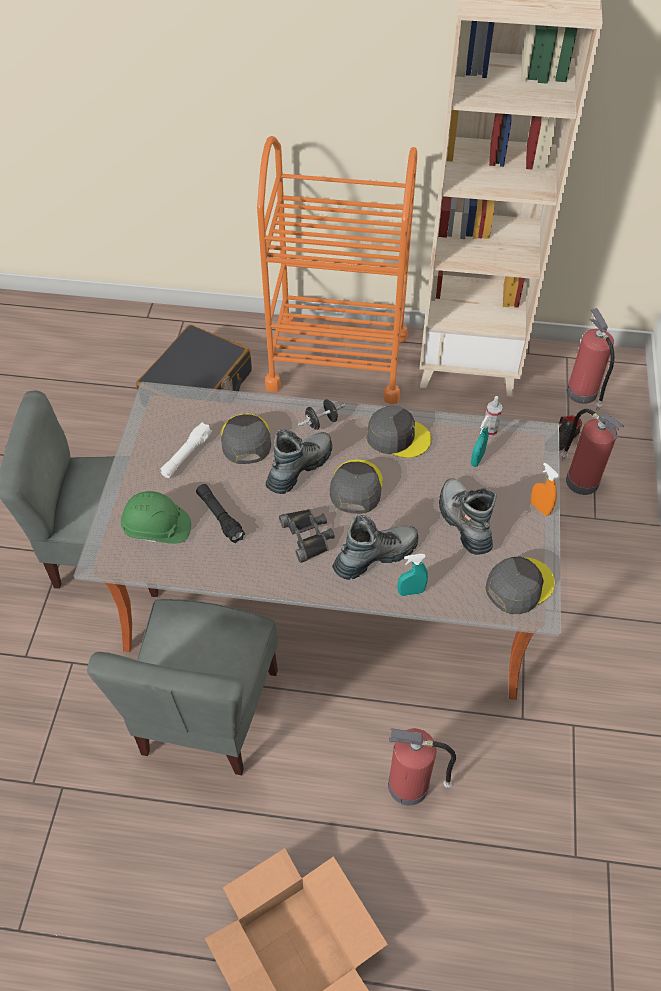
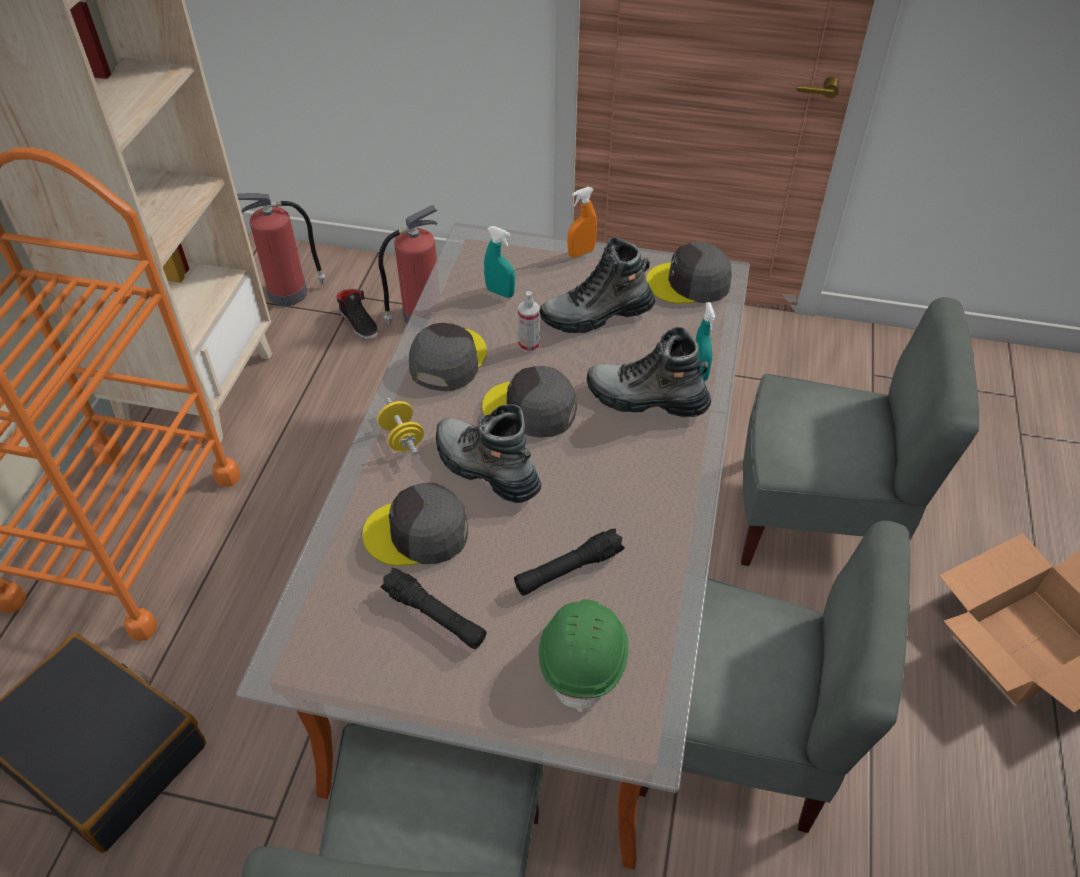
camera: 85 degrees left, 5 degrees down
(186, 455) = (435, 616): white flashlight -> black flashlight
(308, 536) = (610, 465): black binoculars -> none
(321, 422) = (402, 438): black dumbbell -> yellow dumbbell
(375, 556) = (646, 399): boot -> boot turned 45 degrees counterclockwise
(410, 785) = (815, 519): fire extinguisher -> grey chair
(490, 430) = (455, 276): spray bottle -> spray bottle (529, 345)
(519, 586) = (689, 283): grey cap -> grey cap turned 60 degrees counterclockwise

